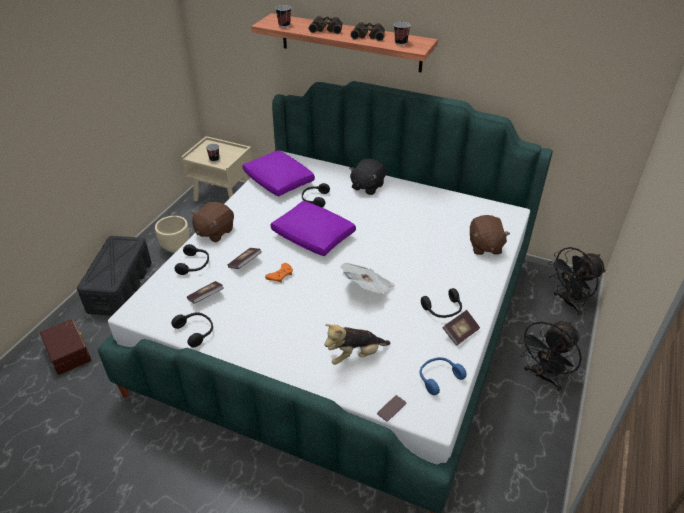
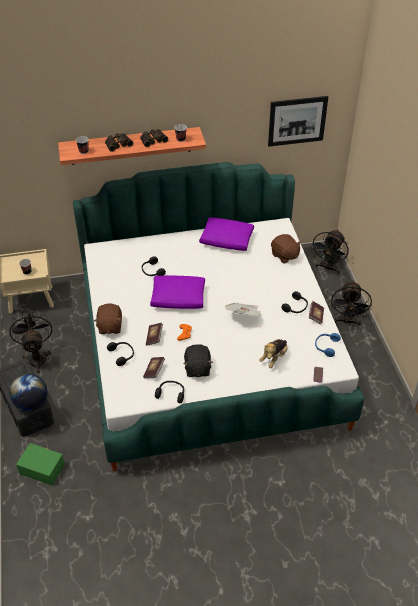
camera: 35 degrees left, 5 degrees up
(69, 352) = (42, 467): brown storage box -> green storage box
(103, 280) = (31, 403): none -> globe
(175, 248) = (37, 356): beige planter -> black fan
(279, 181) = (113, 268): purple pillow -> purple pillow (227, 240)
(367, 186) = (177, 245): black plush toy -> black plush toy (197, 368)
(577, 69) = (297, 121): none -> picture

